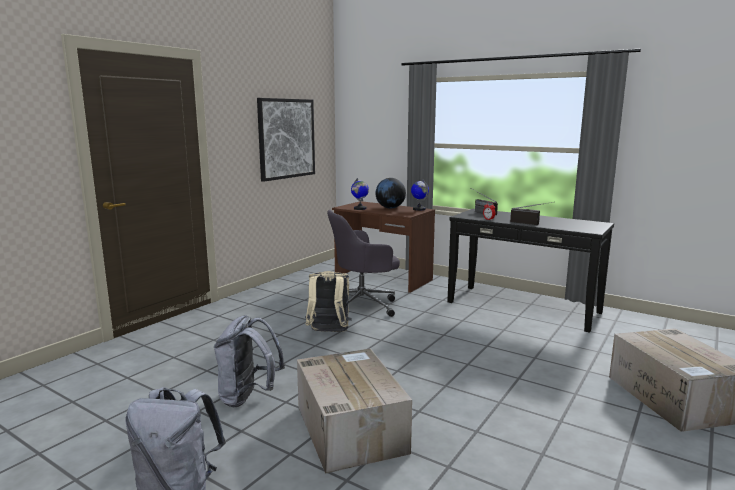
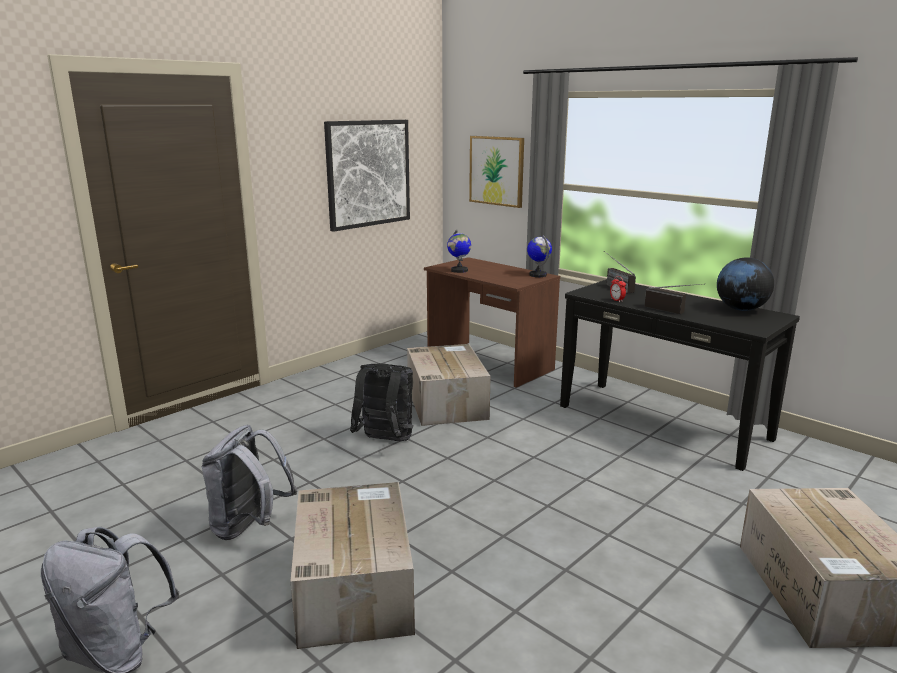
camera: 10 degrees right, 5 degrees up
(328, 333) = (385, 441): beige backpack -> black backpack
(363, 305) = (446, 402): grey office chair -> cardboard box
(380, 136) = (496, 171): none -> picture
(390, 208) = (500, 271): globe -> globe (741, 309)

